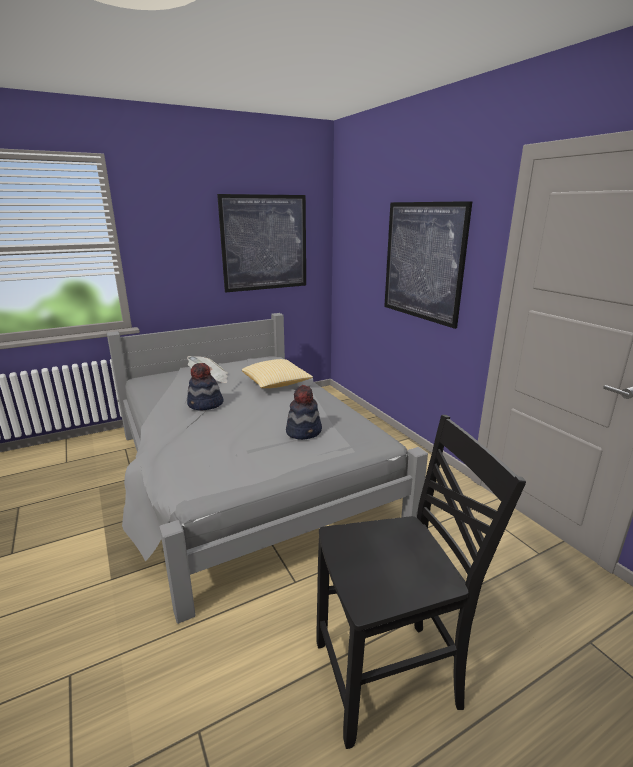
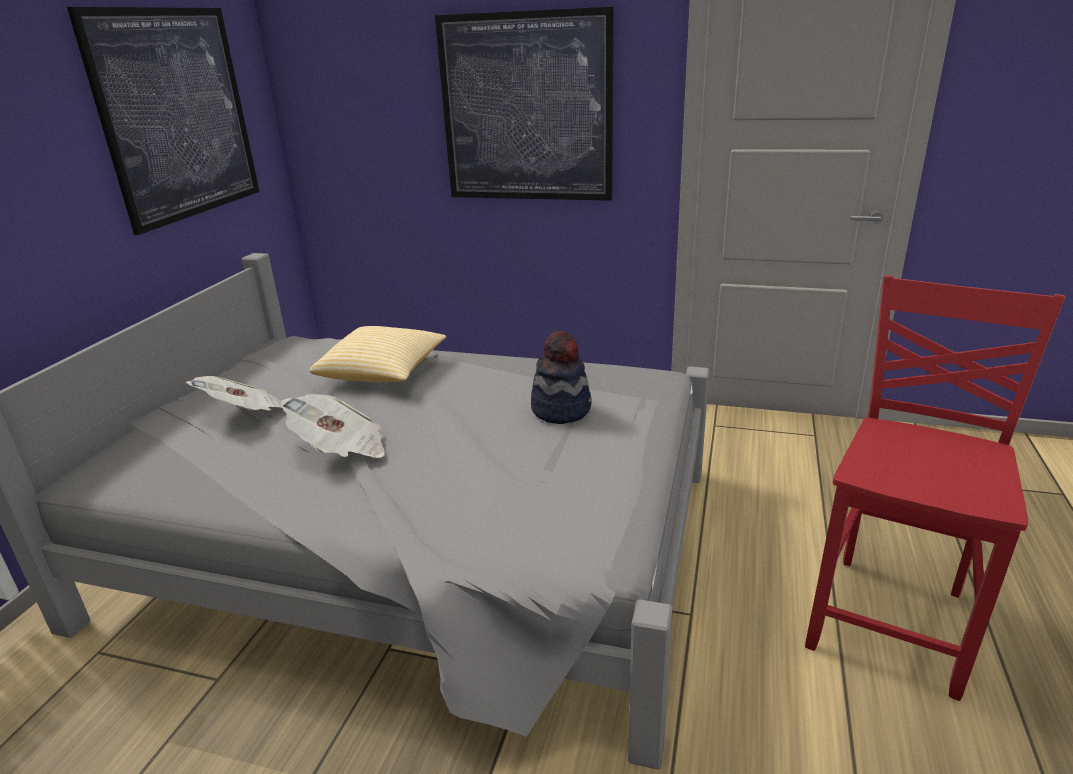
camera: 45 degrees left, 5 degrees up
(205, 405) = (341, 449): hat -> newspaper
(390, 677) = (892, 619): black chair -> red chair

